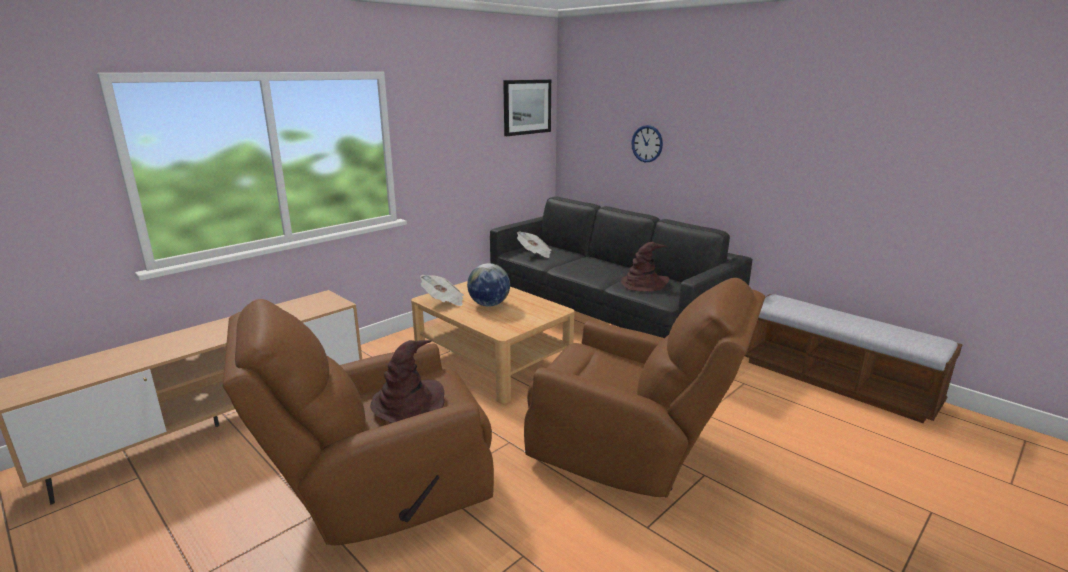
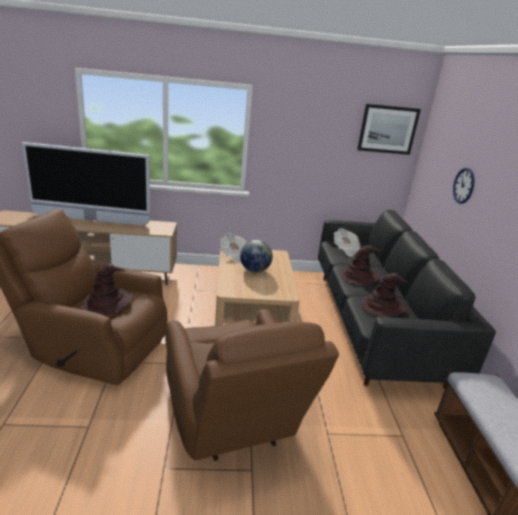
camera: 40 degrees right, 5 degrees up
(200, 331) = (91, 220): none -> television
(586, 270) = (359, 276): none -> brown hat

